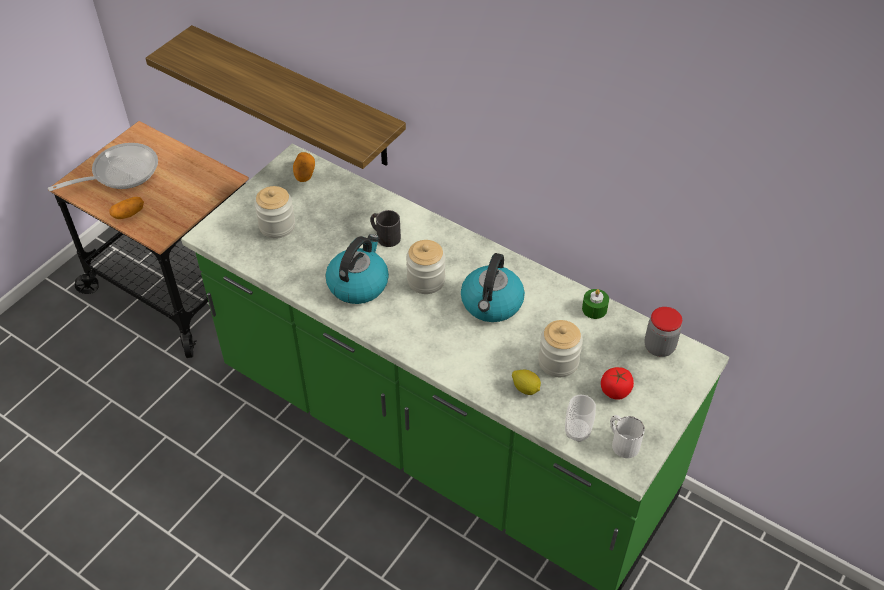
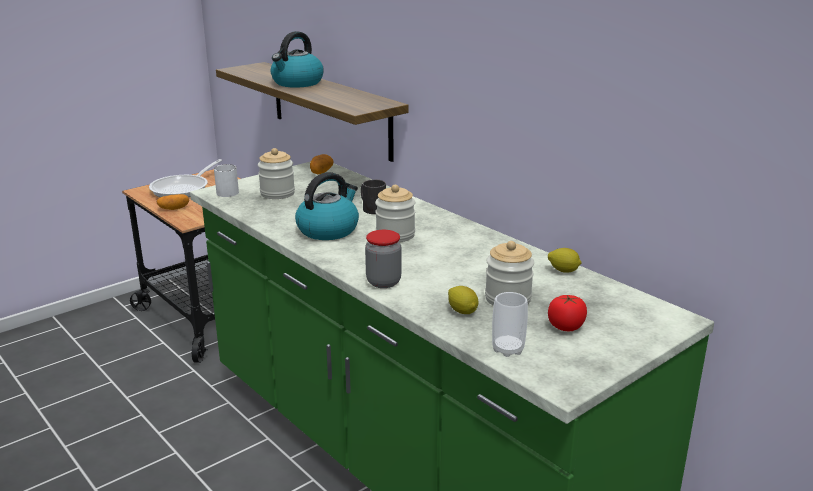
camera: 15 degrees right, 25 degrees down
(119, 172) = (184, 189): frying pan -> frying pan turned 135 degrees clockwise
(492, 304) = (454, 255): kettle -> kettle (297, 83)
(594, 309) = (563, 271): green candle -> lemon
(621, 442) = (559, 364): white mug -> white mug (227, 191)
(659, 347) = (629, 303): jar -> jar (383, 282)

